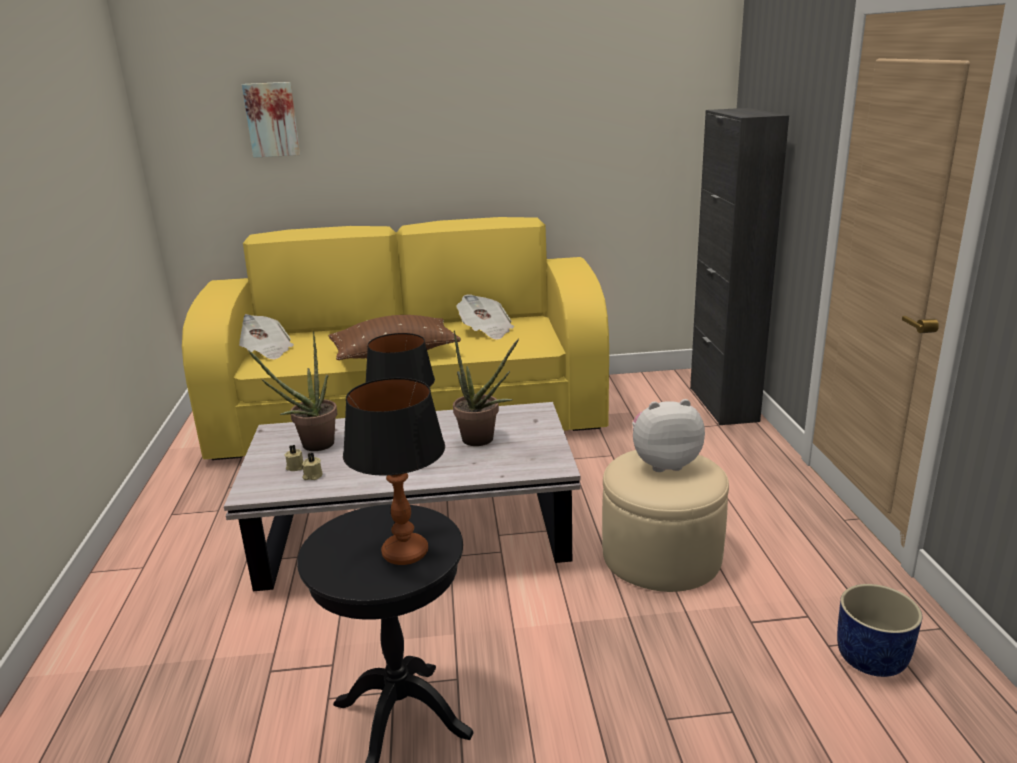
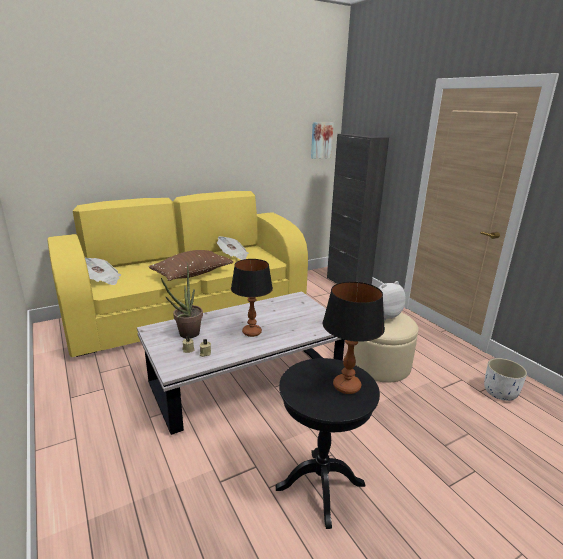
camera: 25 degrees left, 0 degrees up
(272, 119) = (90, 129): picture -> picture (321, 140)
(483, 441) = (286, 317): potted plant -> none
(872, 659) = (500, 393): blue planter -> white planter

